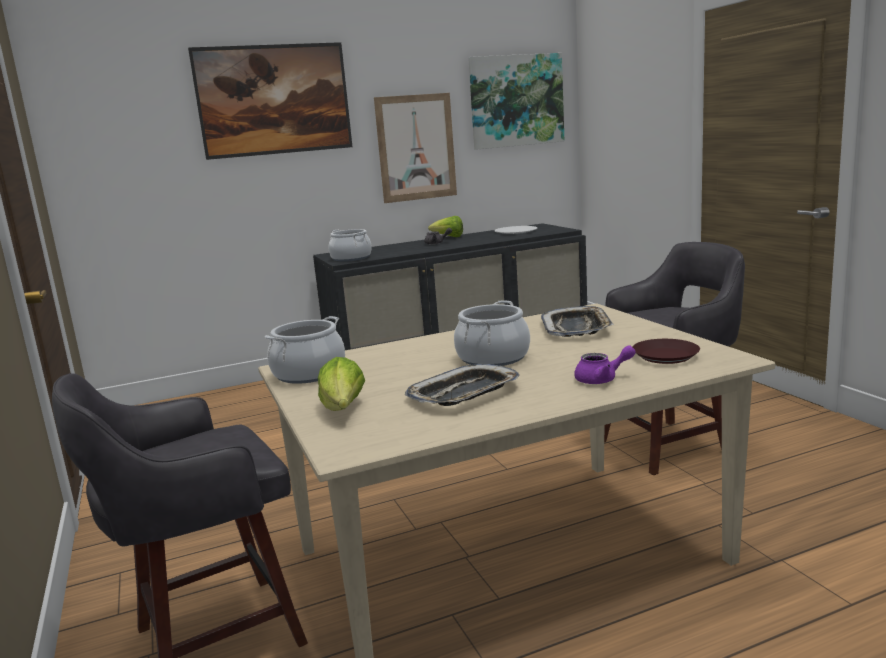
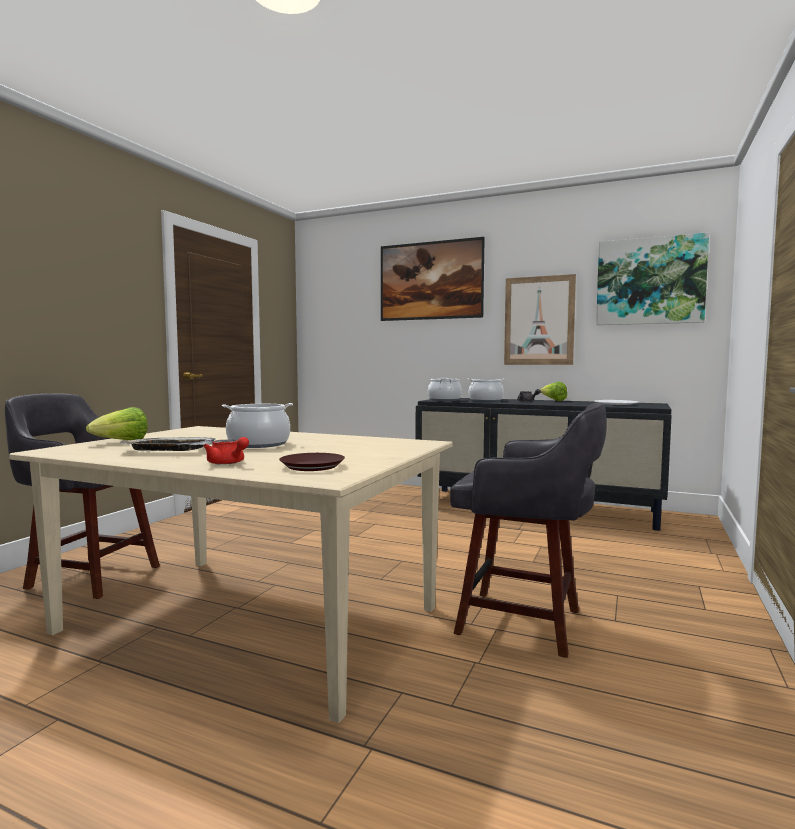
camera: 45 degrees right, 10 degrees down
(308, 373) = (189, 431): cooking pot -> cooking pot (485, 401)
(576, 328) = (364, 446): tray -> none
(602, 379) = (228, 463): purple teapot -> red teapot

